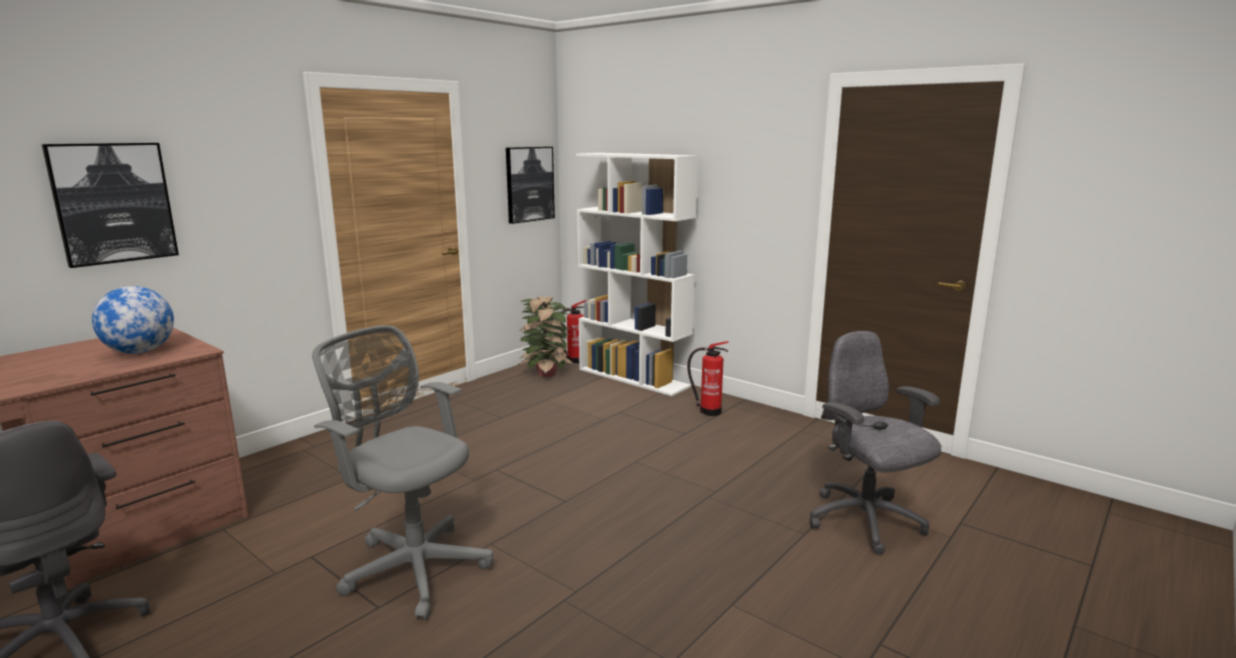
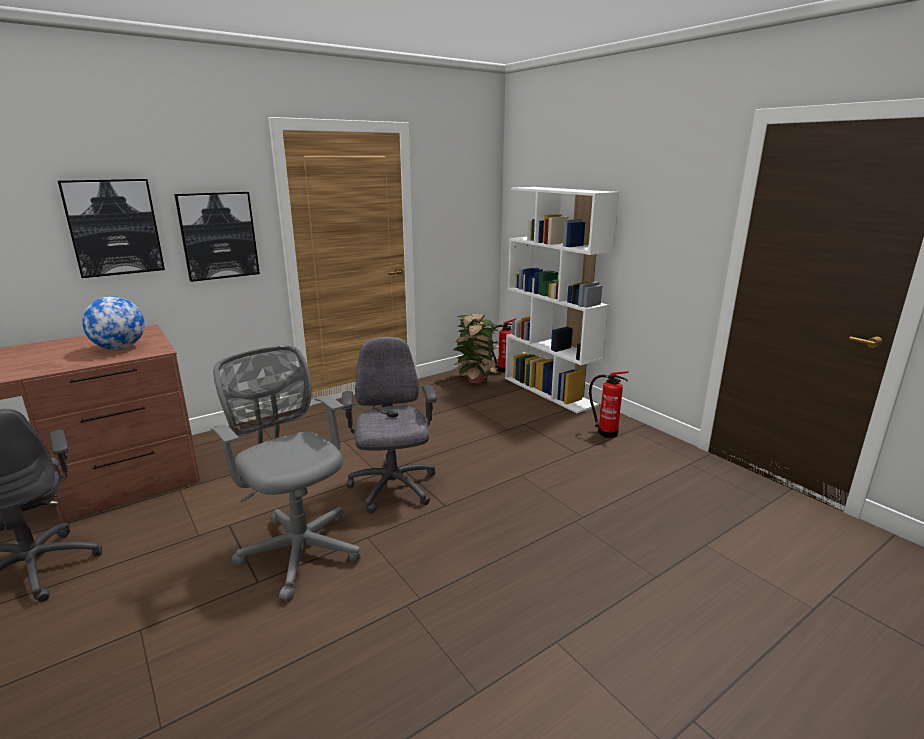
camera: 15 degrees right, 5 degrees up
(529, 184) = (472, 214): picture -> picture (218, 235)
(865, 522) = (723, 575): grey office chair -> grey office chair (393, 488)

